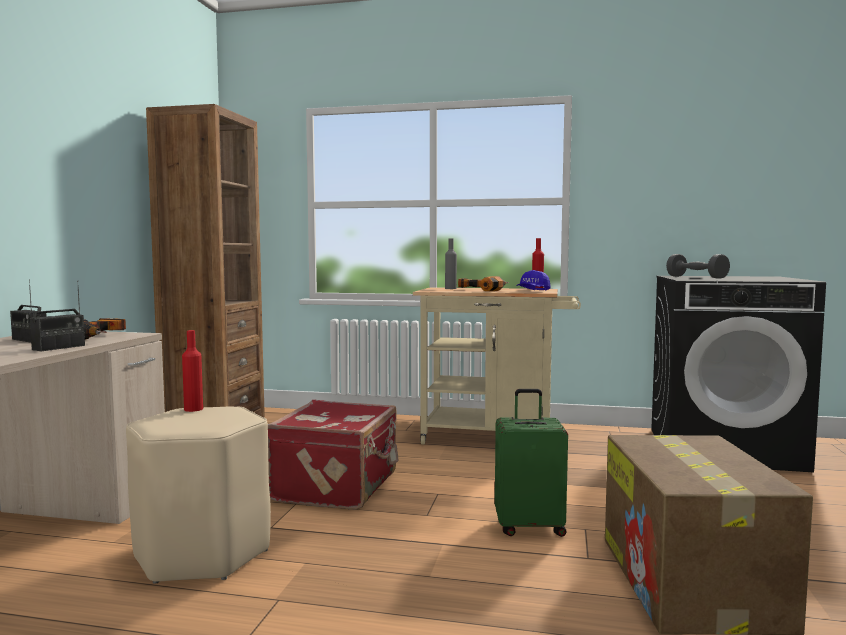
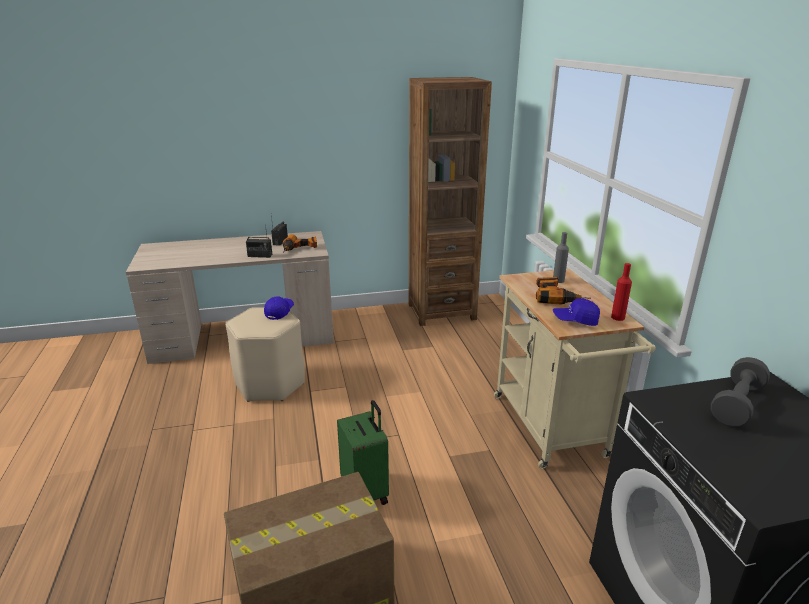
camera: 65 degrees right, 20 degrees up
(193, 409) = (279, 312): red bottle -> blue cap
(338, 487) = (381, 391): red suitcase -> none

